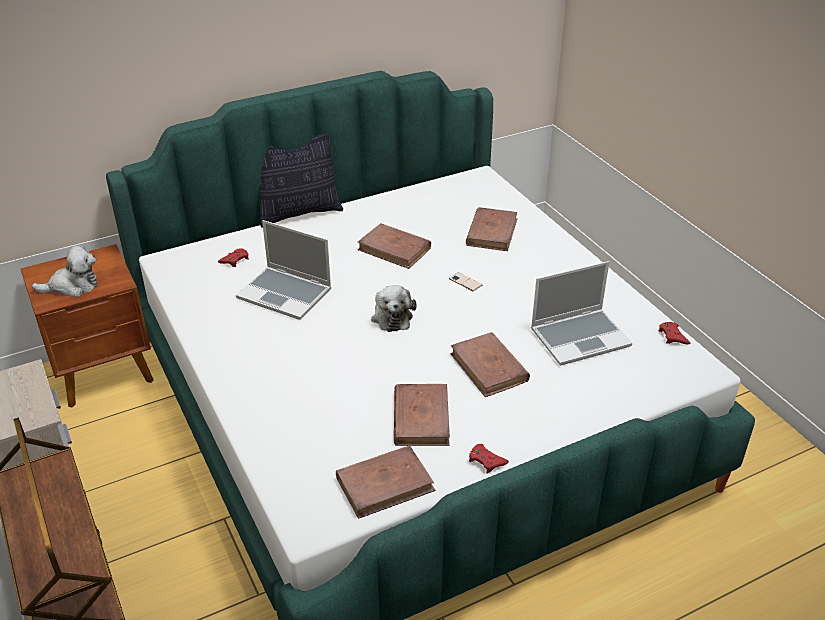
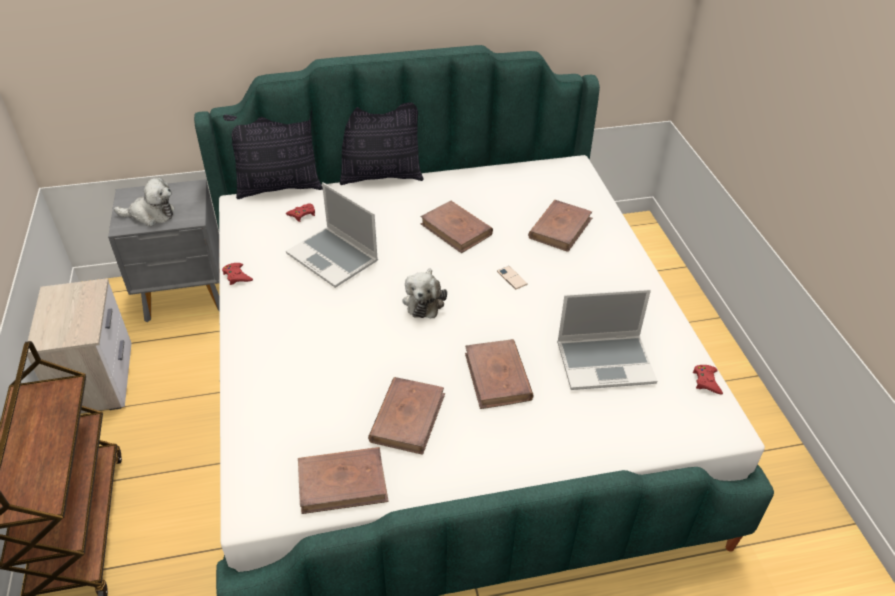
camera: 15 degrees right, 5 degrees up
(105, 373) = (187, 295): brown nightstand -> grey nightstand
(199, 239) = (279, 187): none -> pillow
(486, 461) = (453, 480): red game controller -> red game controller (237, 276)

